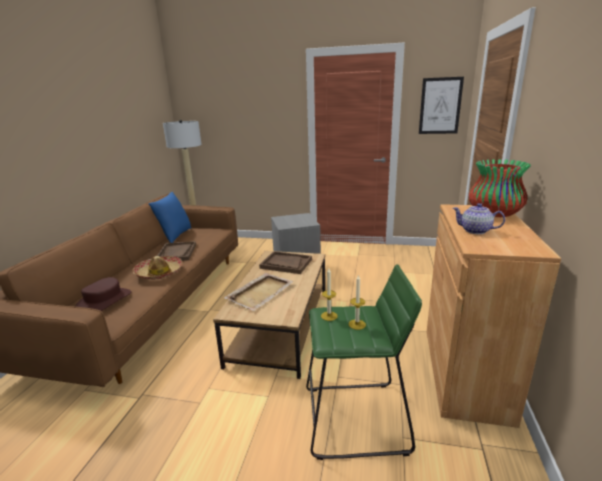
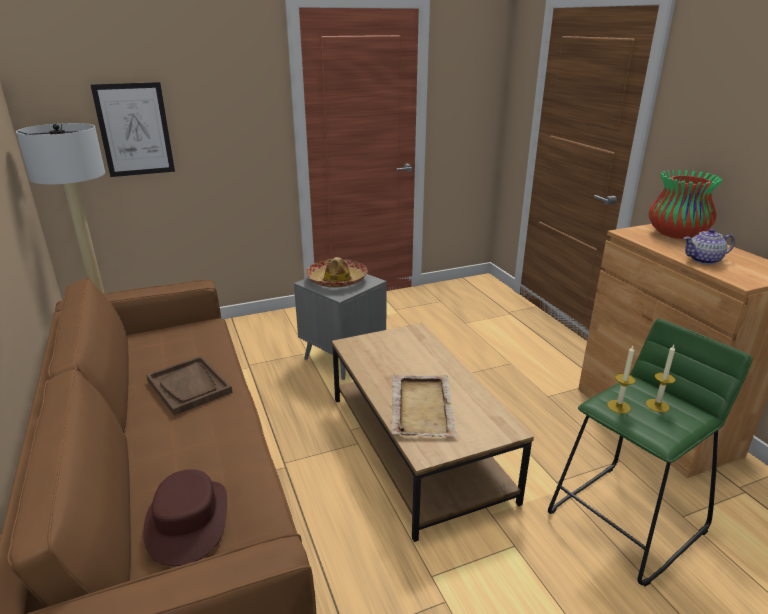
camera: 35 degrees left, 5 degrees up
(159, 273) = (214, 432): hat -> hat (337, 280)
(175, 236) = (131, 356): blue pillow -> none
(286, 264) = (393, 352): brown tray -> none
(440, 106) = (474, 87): picture -> picture (134, 130)

